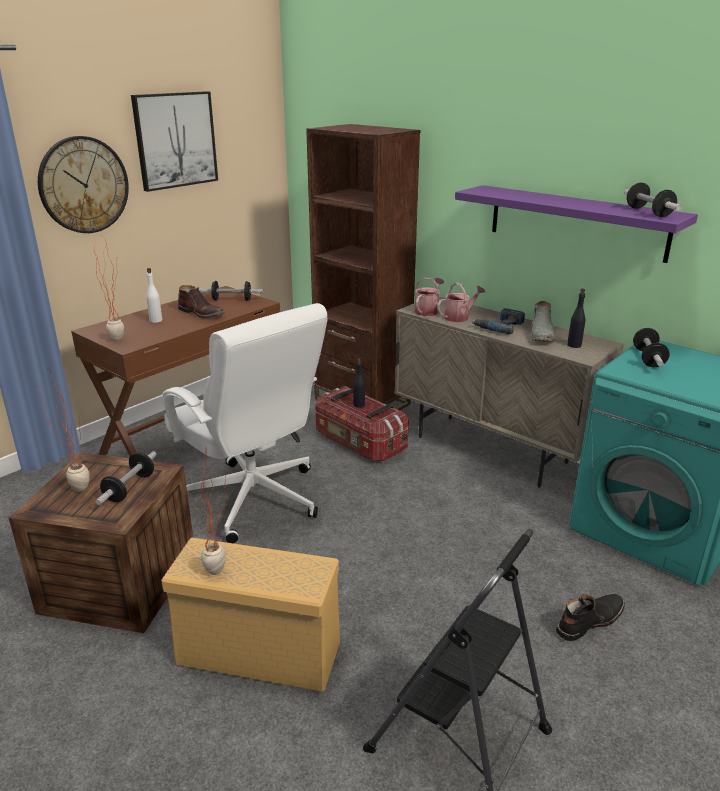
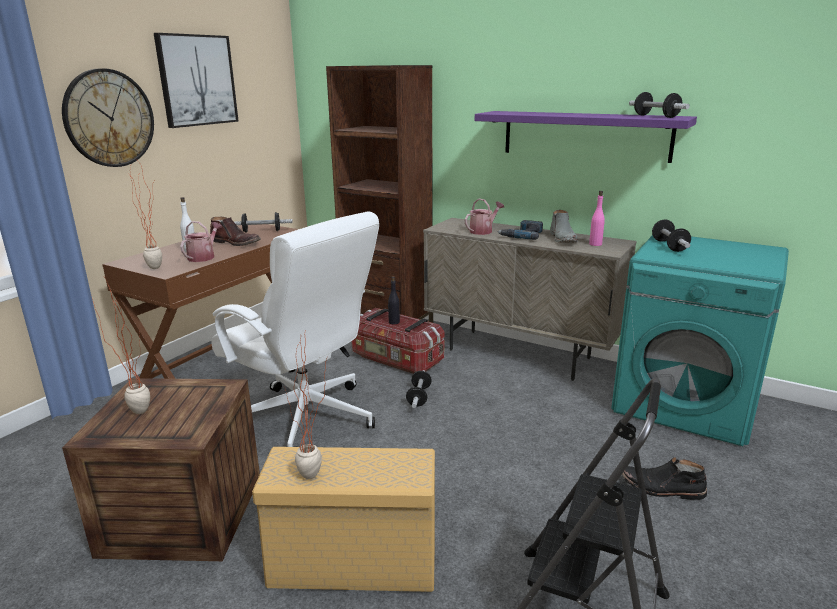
camera: 10 degrees left, 5 degrees down
(129, 488) = (195, 405): dumbbell -> dumbbell (419, 397)
(428, 310) = (452, 228): watering can -> watering can (203, 257)
(574, 345) = (595, 244): black bottle -> pink bottle
(588, 621) = (661, 488): black boot -> black boot turned 120 degrees counterclockwise

